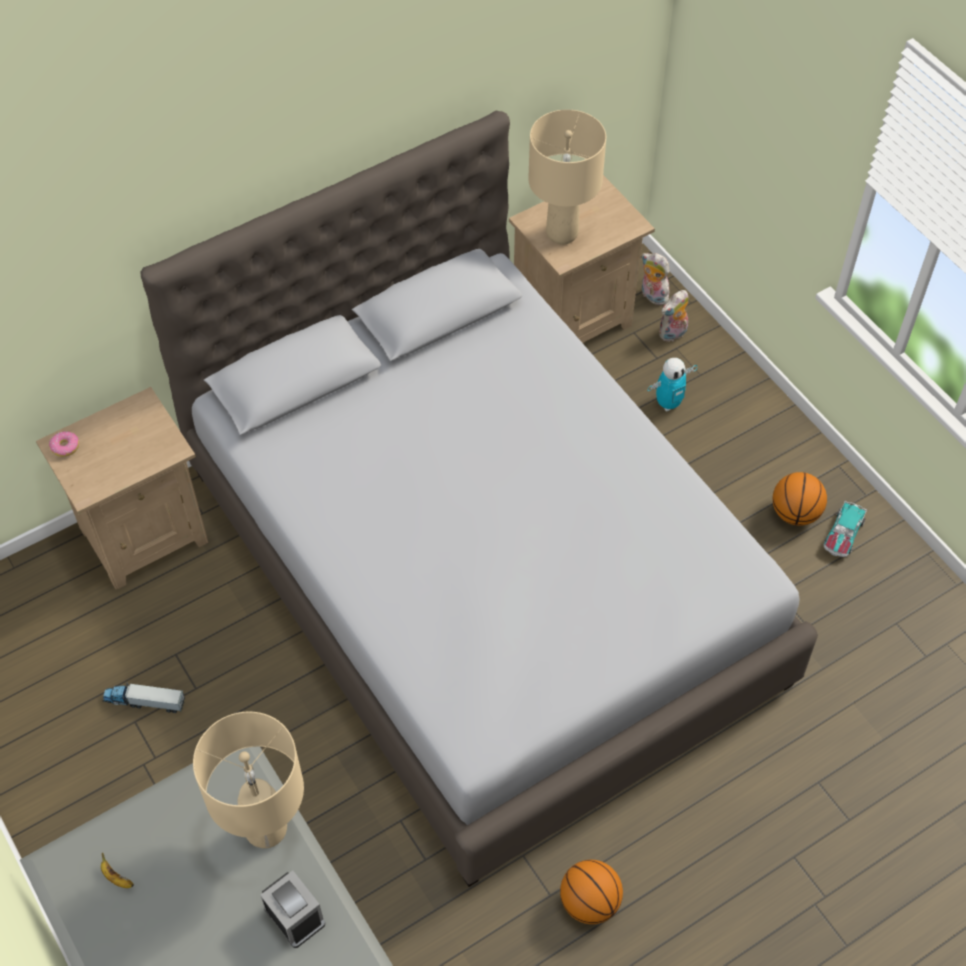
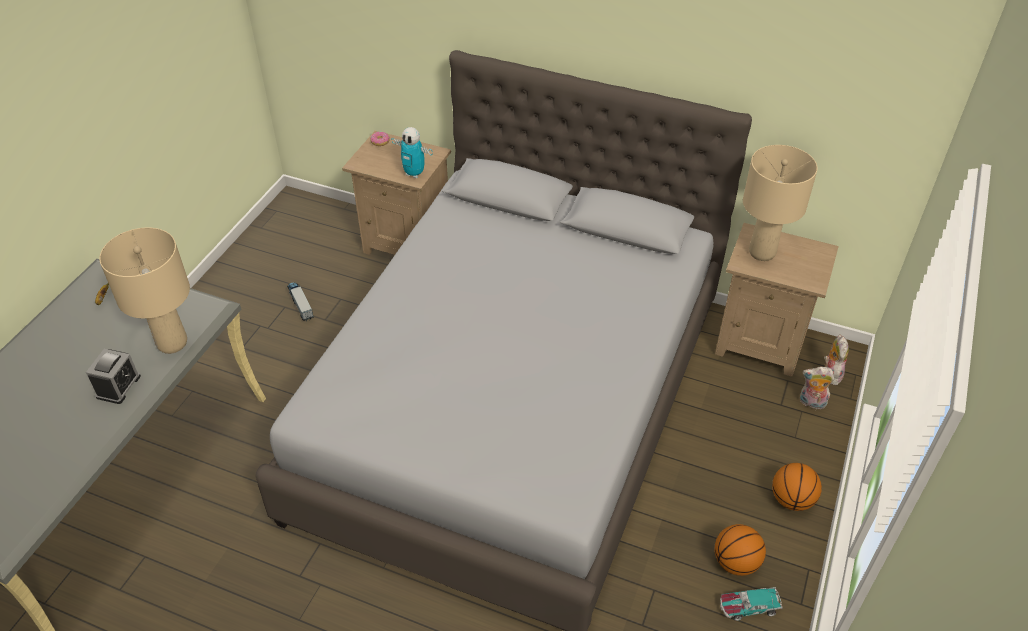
camera: 55 degrees right, 10 degrees down
(589, 902) = (308, 603): basketball -> basketball (791, 500)
(668, 403) = (750, 432): toy robot -> toy robot (414, 173)

